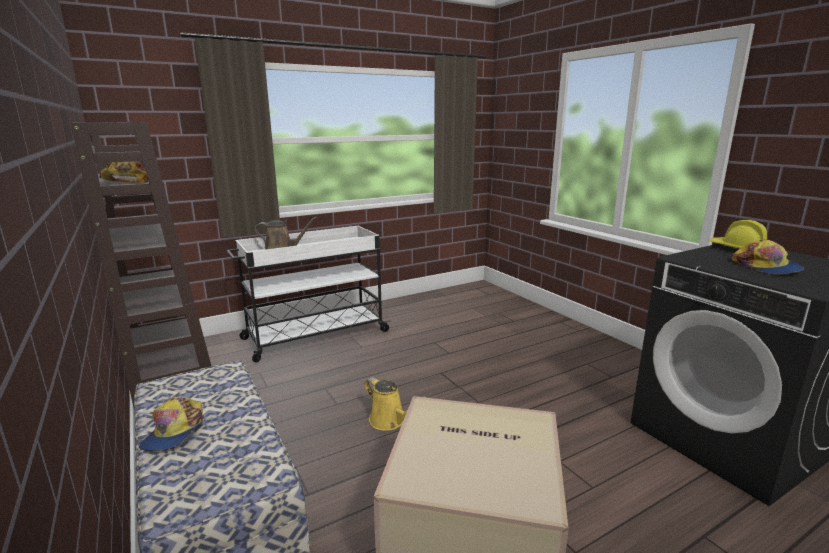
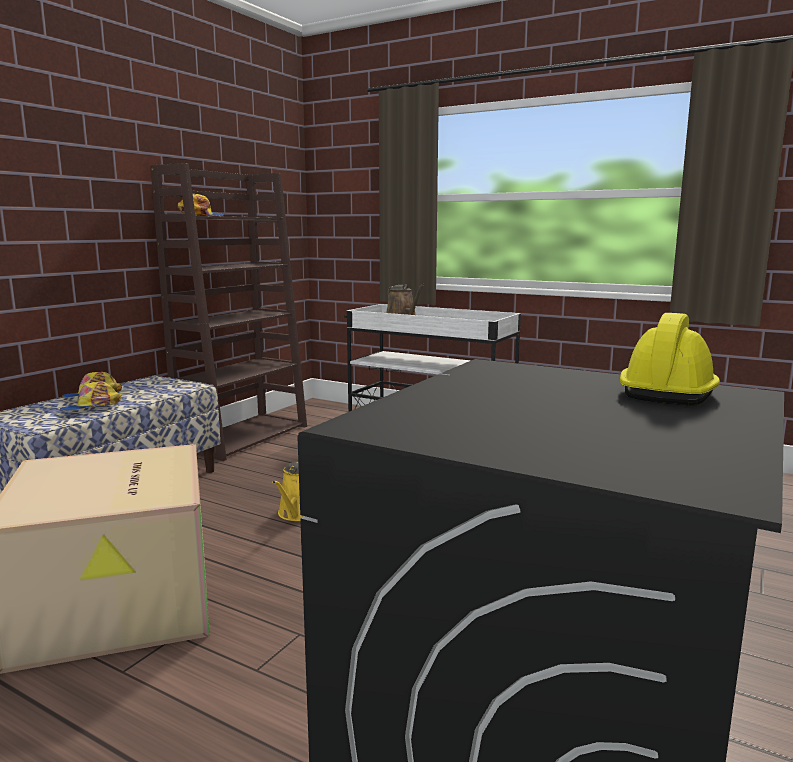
camera: 60 degrees right, 5 degrees down
(766, 267) = (524, 404): cap -> cap (92, 408)

